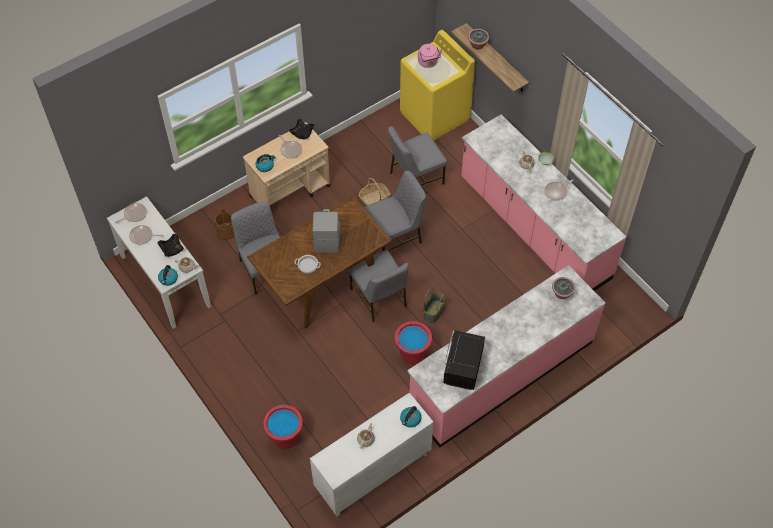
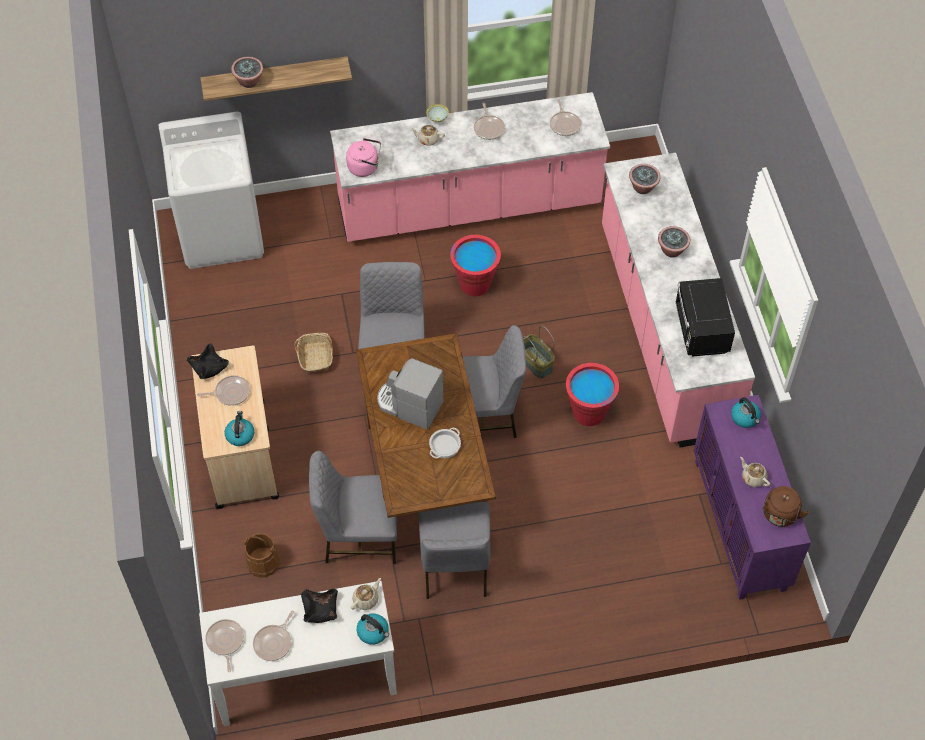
camera: 65 degrees left, 0 degrees up
(285, 438) = (645, 609): red bucket -> red bucket (475, 284)
(344, 464) = (779, 516): none -> brown kettle
(372, 473) = (740, 525): white cabinet -> purple cabinet
(415, 178) = (311, 297): grey chair -> grey chair (454, 567)
(428, 63) = (199, 166): pink kettle -> pink kettle (365, 167)
(435, 116) = (222, 233): yellow washing machine -> white washing machine
(462, 368) = (701, 331): black microwave -> black microwave turned 45 degrees clockwise
(519, 329) = (672, 250): none -> potted plant
(587, 231) = (564, 124): none -> frying pan

